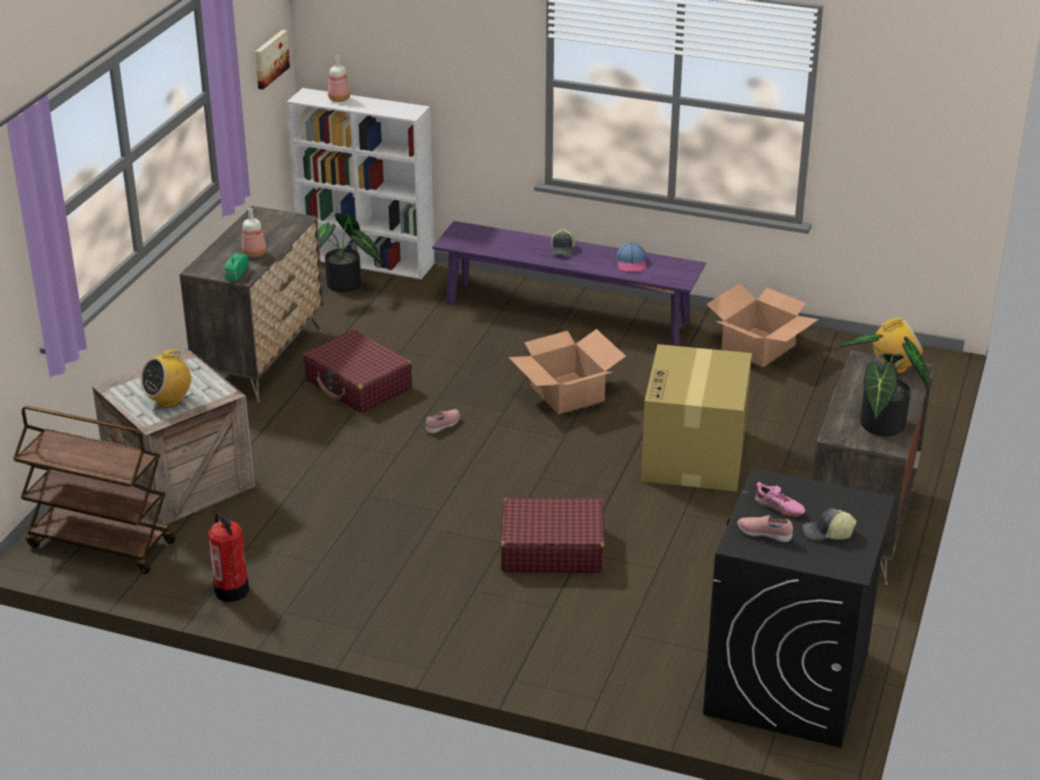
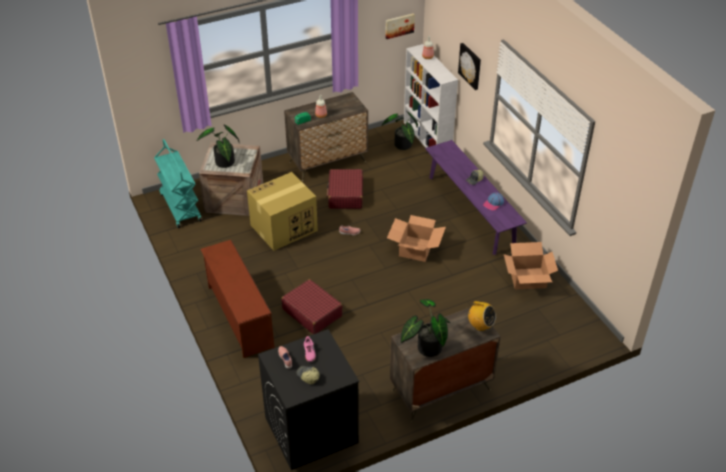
camera: 45 degrees right, 10 degrees up
(100, 544) = (180, 207): brown cart -> turquoise cart
(169, 401) = (224, 163): radio -> potted plant
(231, 590) = (193, 253): fire extinguisher -> none
(451, 622) = (239, 316): none -> brown shoe rack
(461, 64) = (470, 66): none -> picture
(694, 456) = (422, 311): cardboard box -> cardboard box (283, 228)

